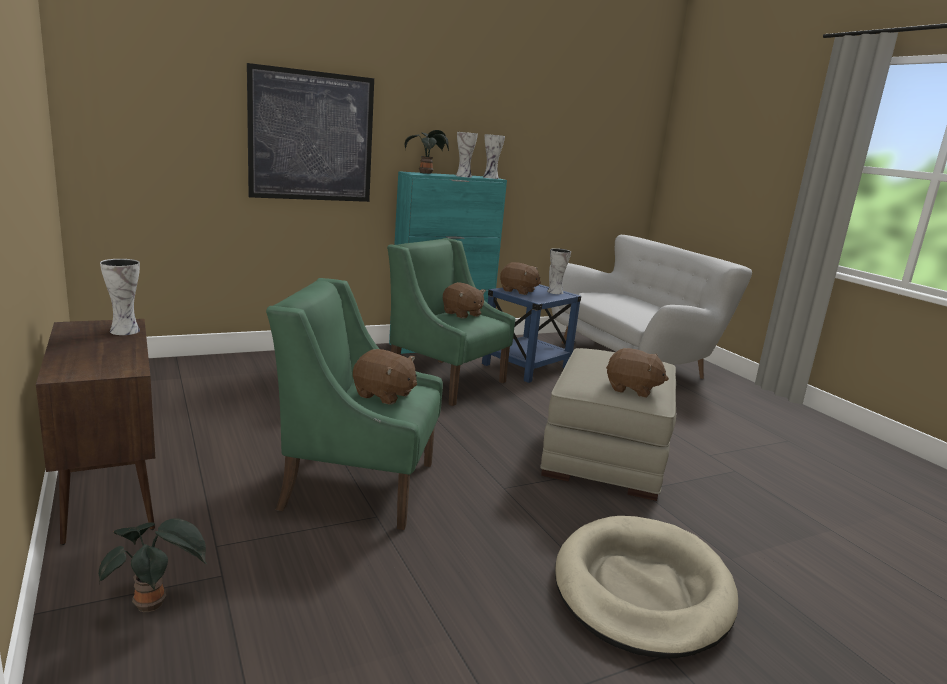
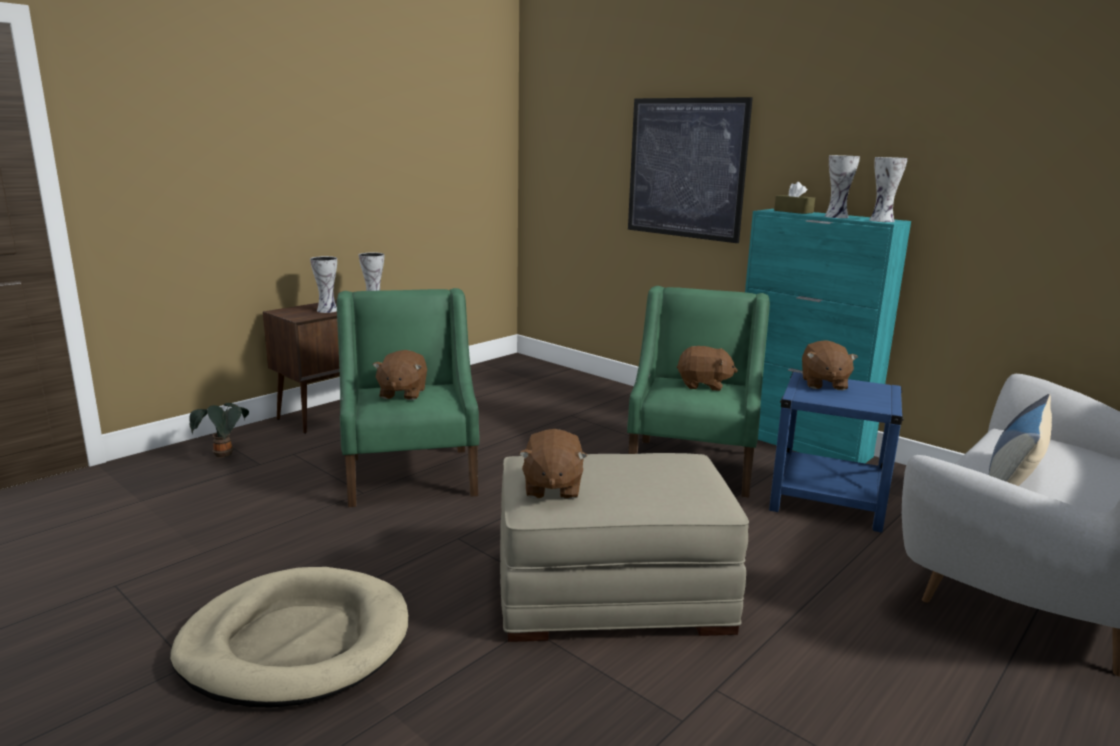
camera: 70 degrees right, 0 degrees up
(426, 173) = (793, 211): potted plant -> brown tissue box
(462, 314) = (703, 385): brown plush toy -> brown plush toy turned 105 degrees counterclockwise
(554, 292) = (874, 400): vase -> vase (328, 310)
(636, 312) = (1013, 481): none -> pillow

